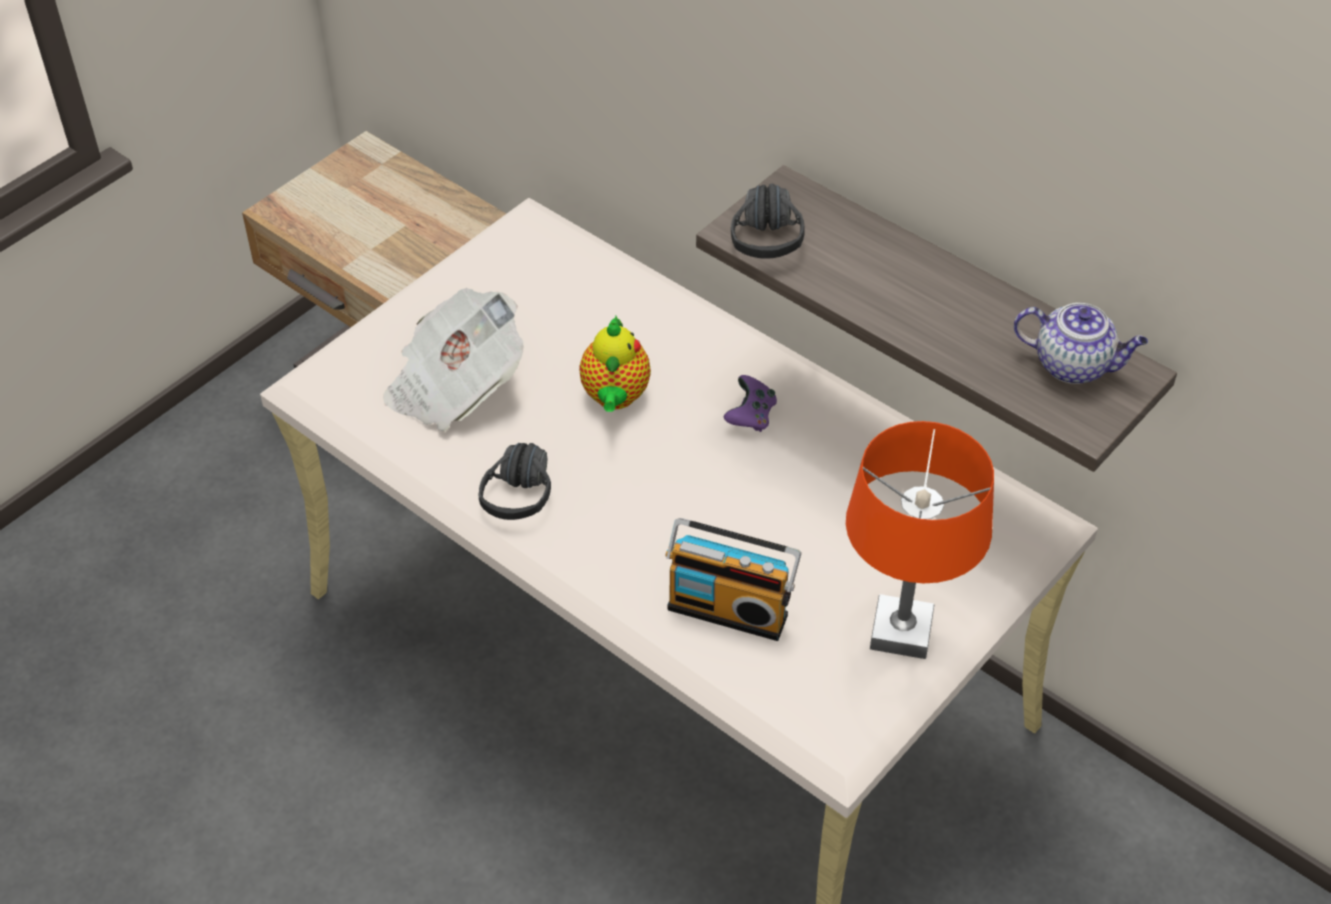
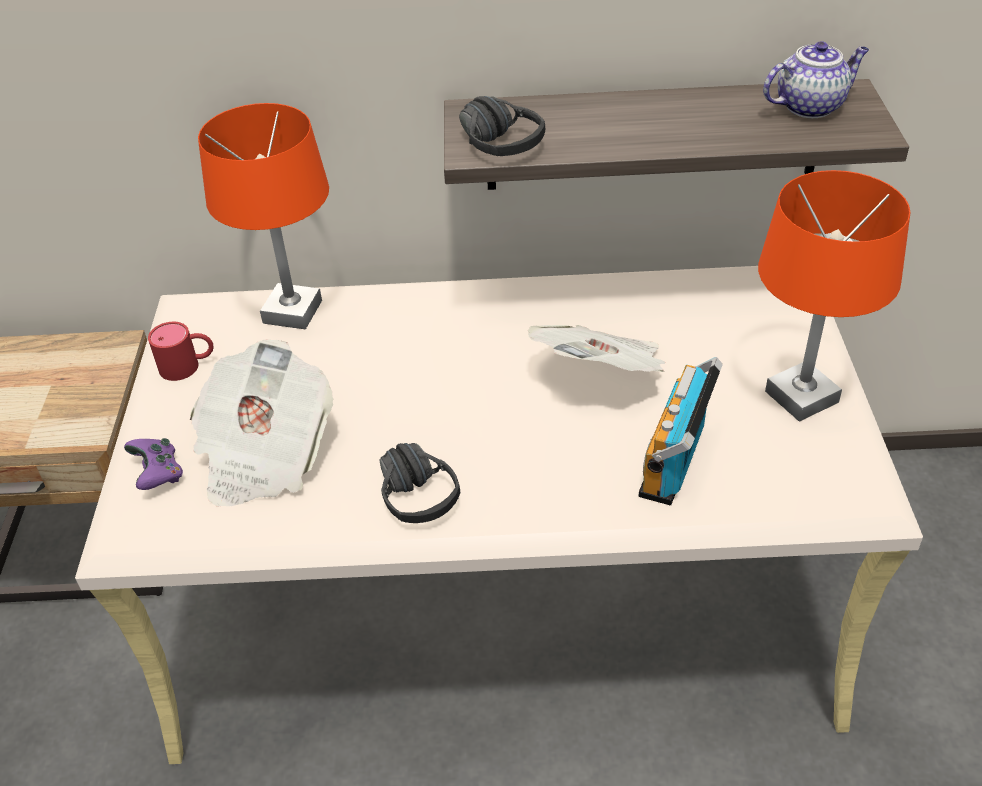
camera: 40 degrees left, 5 degrees down
(479, 276) = (188, 365): none -> red mug
(598, 279) = (292, 312): none -> orange table lamp
(615, 398) = (407, 381): teapot -> none
(729, 608) = (676, 463): radio -> radio turned 135 degrees clockwise
(751, 416) = (521, 331): purple game controller -> purple game controller (158, 475)
(766, 497) = (602, 374): none -> newspaper

